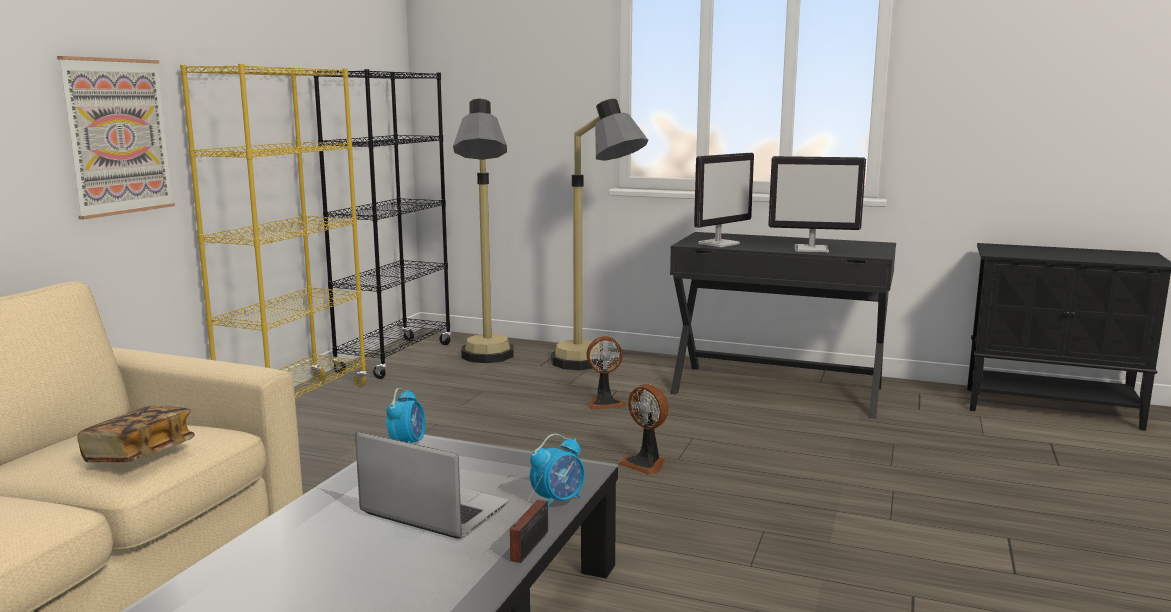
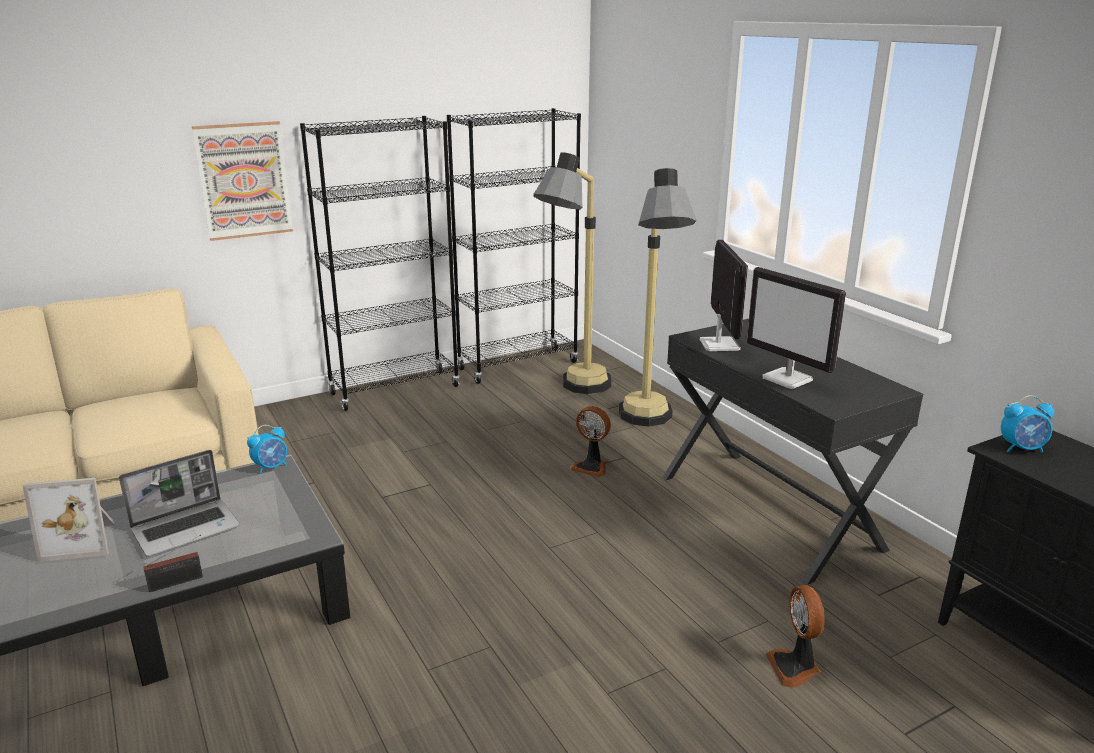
camera: 40 degrees right, 10 degrees up
(140, 455) = (125, 423): book -> none
(296, 404) = (395, 390): yellow bookcase -> black bookcase
(322, 565) = (82, 540): none -> picture frame
(432, 510) = (187, 528): laptop -> laptop turned 75 degrees clockwise
(558, 500) = (253, 555): alarm clock -> alarm clock (1022, 449)
(645, 463) = (519, 541): fan -> fan (795, 667)
(719, 244) = (719, 344): monitor -> monitor turned 90 degrees counterclockwise

